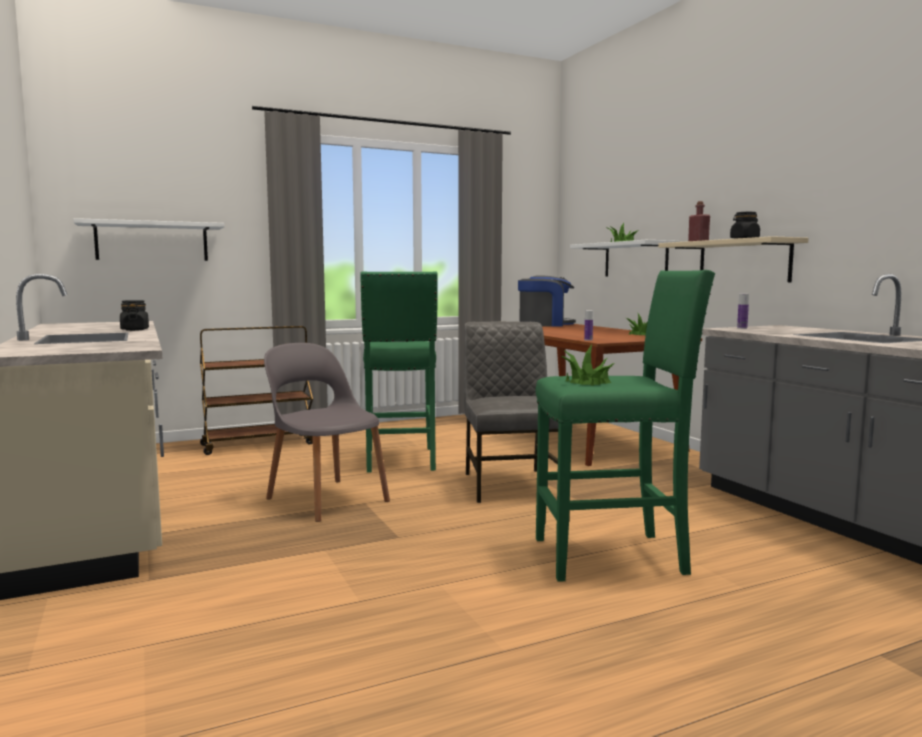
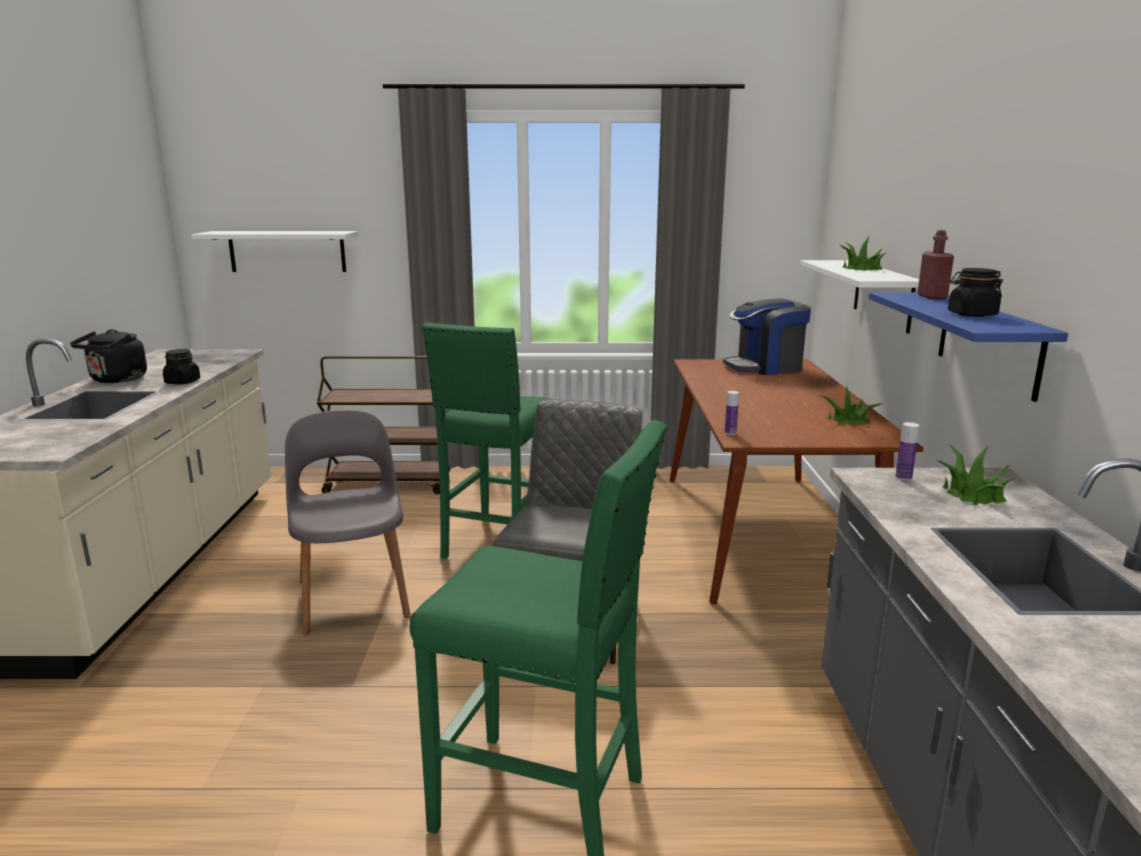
camera: 25 degrees right, 10 degrees up
(61, 331) = (117, 380): none -> black kettle
(545, 325) = (765, 367): coffee machine -> coffee machine turned 150 degrees clockwise
(587, 381) = (498, 579): potted plant -> potted plant (972, 494)
(743, 261) = (988, 343): beige shelf -> blue shelf

